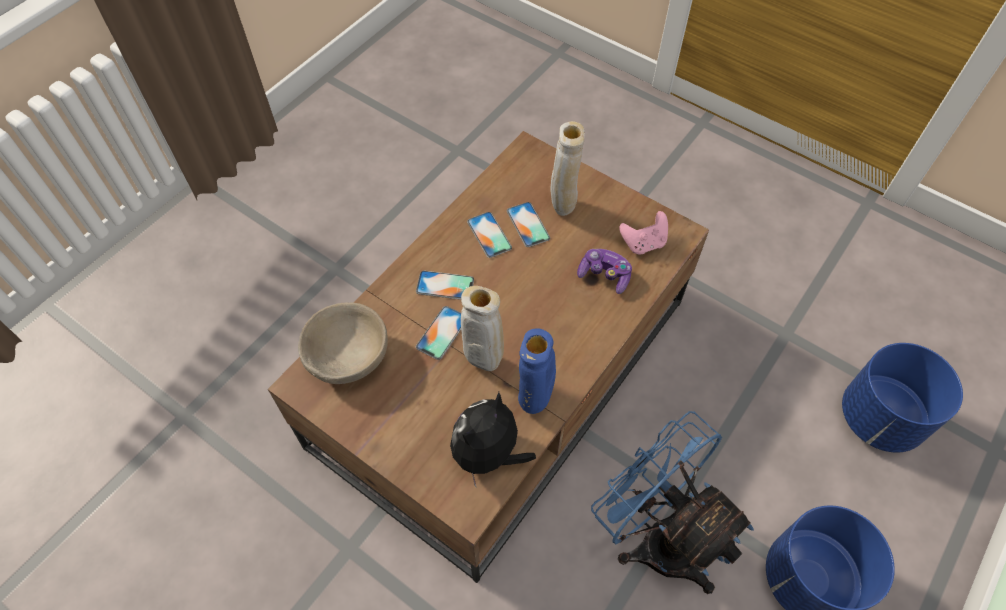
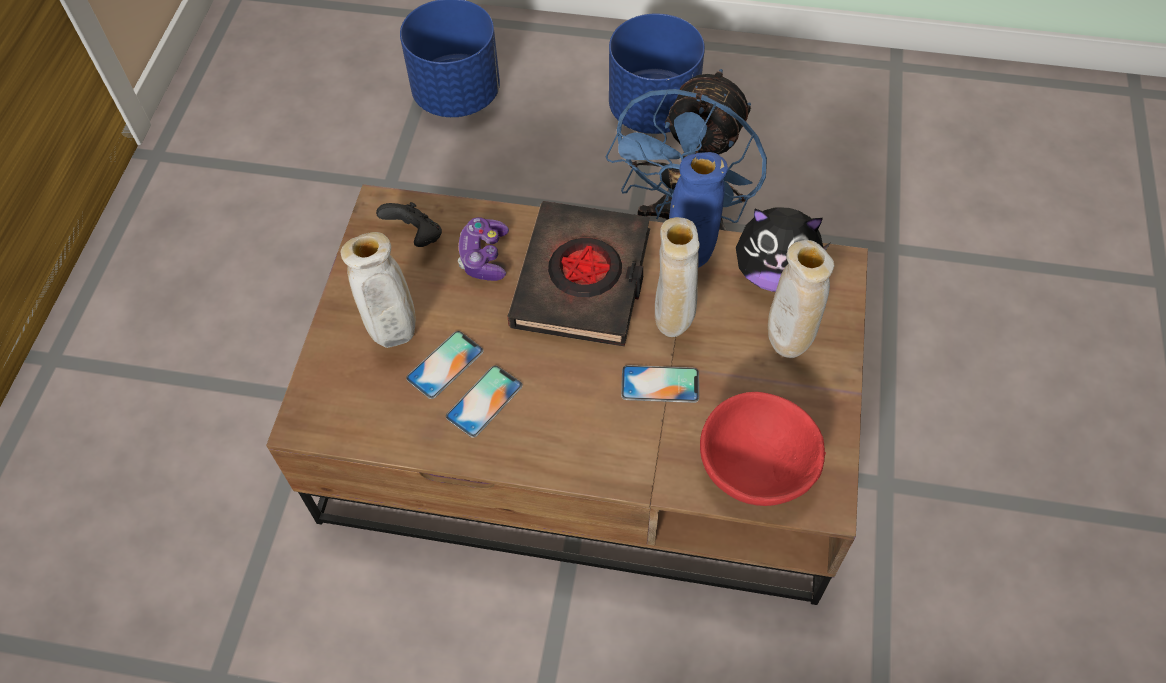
camera: 115 degrees left, 0 degrees up
(348, 356) = (755, 468): beige bowl -> red bowl
(423, 428) = (787, 345): none -> beige vase
(445, 285) = (591, 414): phone -> none
(552, 325) = (583, 280): none -> black book
(643, 243) = (415, 236): pink game controller -> black game controller

